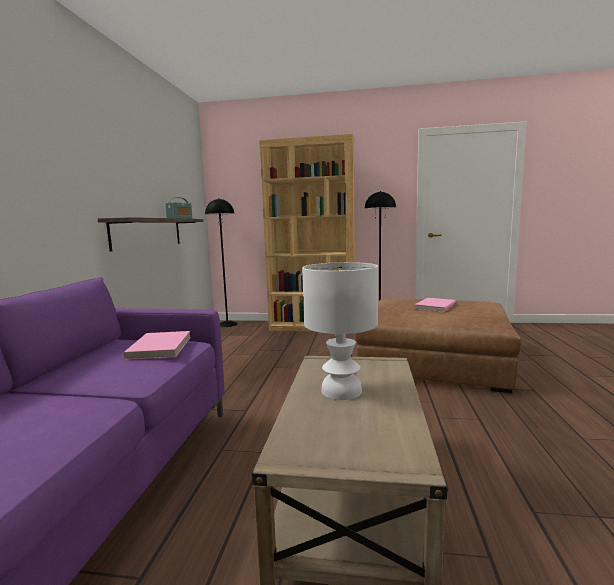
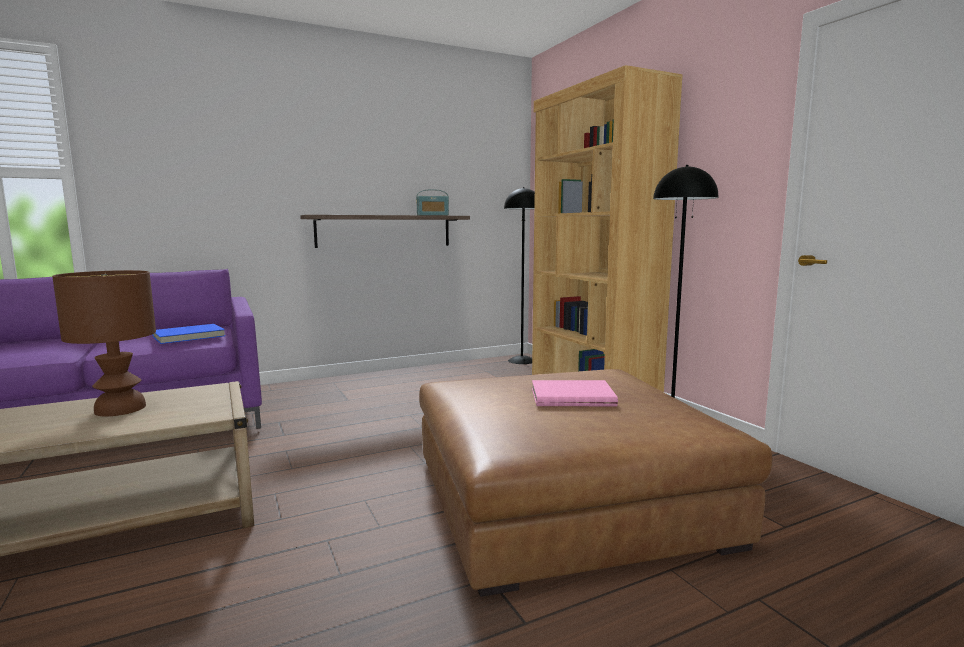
camera: 55 degrees right, 0 degrees up
(161, 347) = (189, 336): pink book -> blue book
(342, 391) = (119, 409): white table lamp -> brown table lamp

